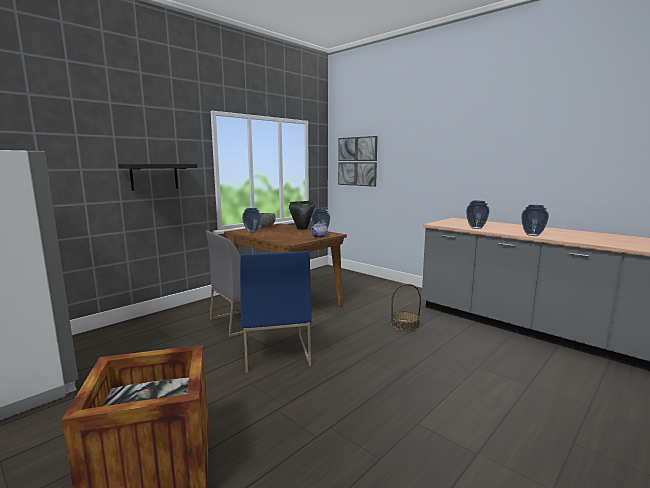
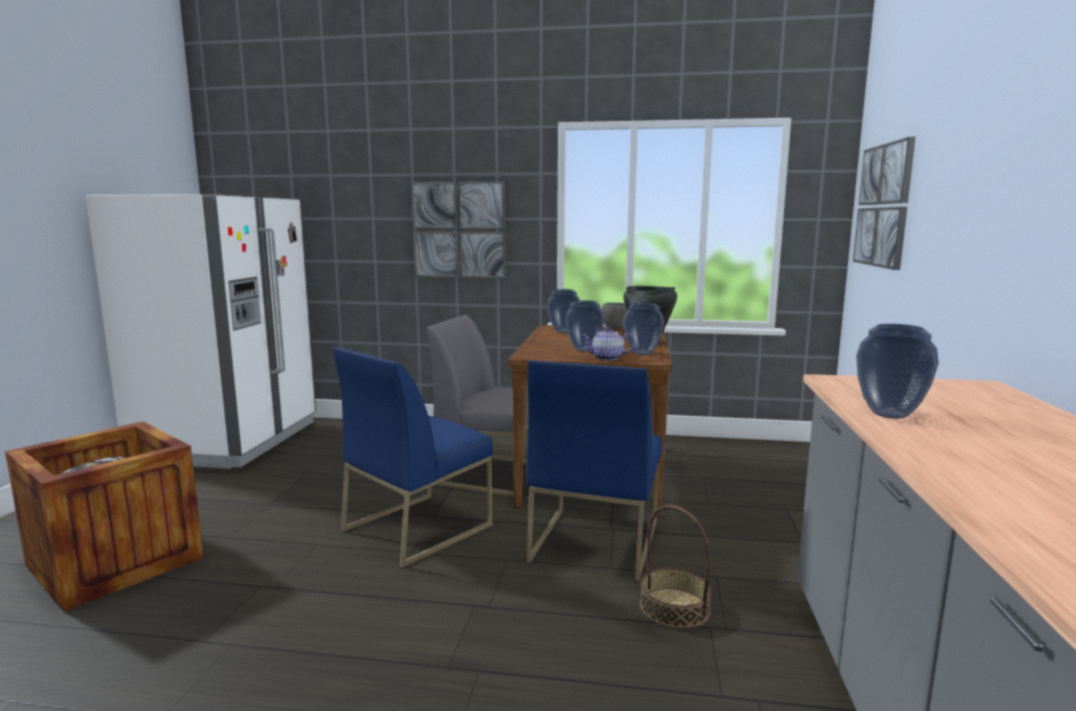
camera: 55 degrees right, 0 degrees up
(154, 176) = (459, 230): black shelf -> picture
(344, 322) = (594, 541): none -> blue chair
(532, 235) = (961, 482): vase -> vase (583, 350)

